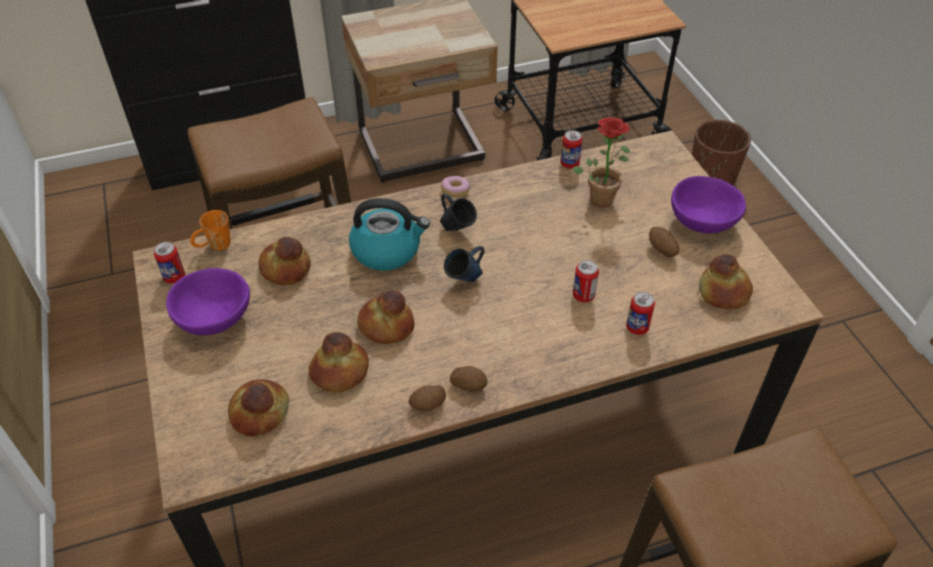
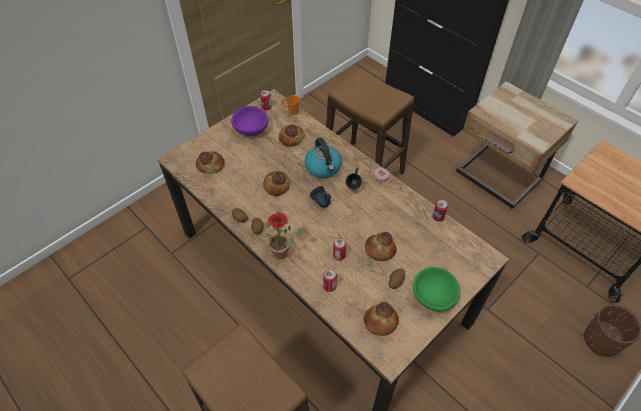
camera: 65 degrees right, 5 degrees up
(340, 372) = (243, 181): bread -> bread (379, 250)
(601, 196) = (421, 240): potted plant -> potted plant (283, 252)
(702, 222) = (432, 296): purple bowl -> green bowl

